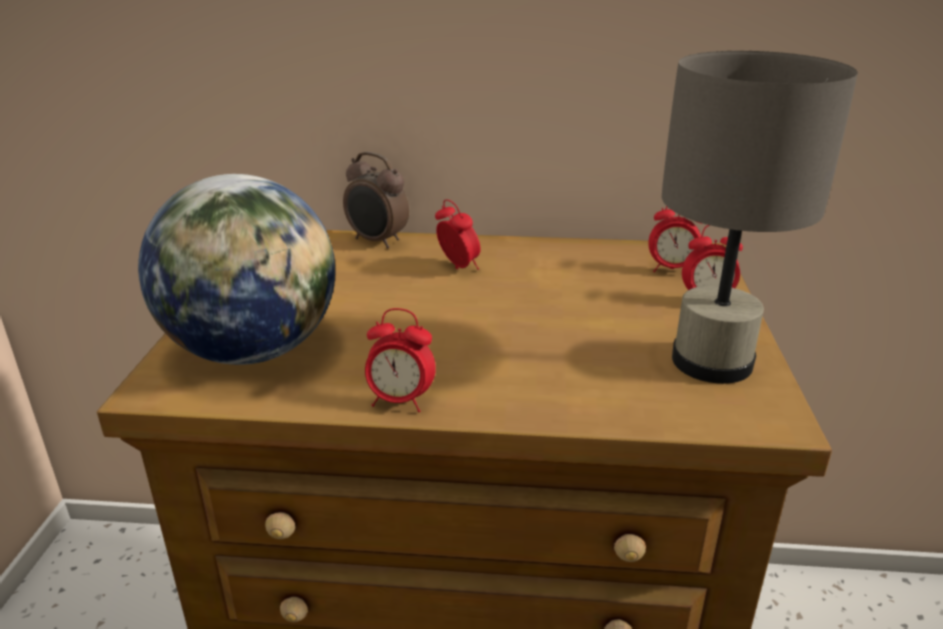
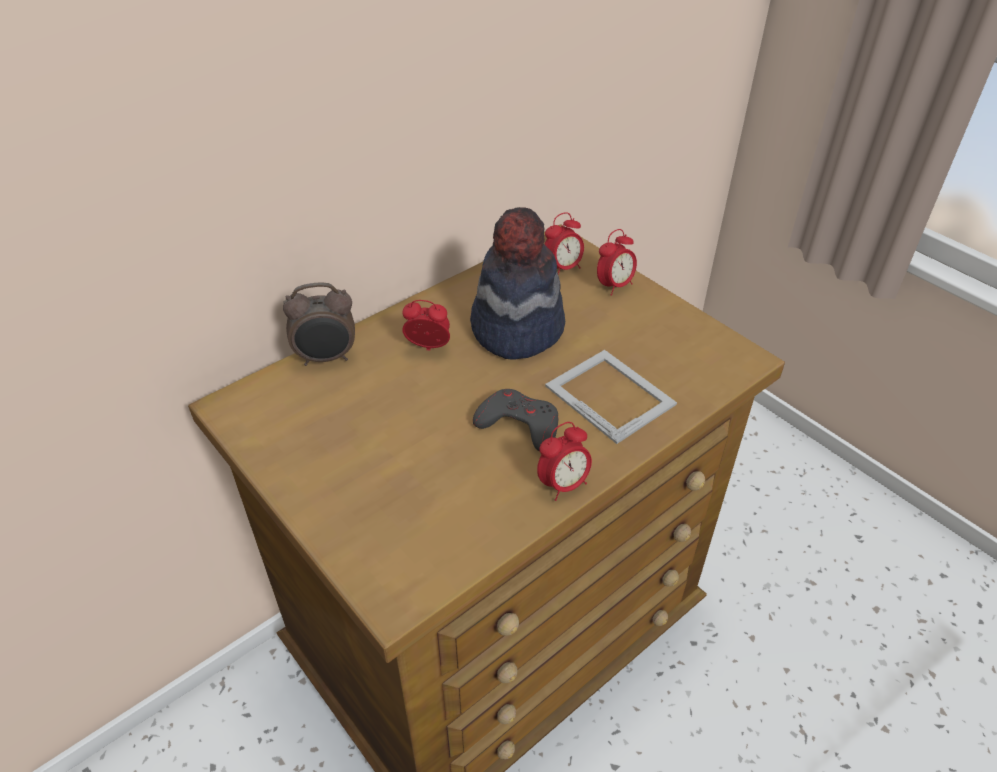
camera: 45 degrees left, 15 degrees up
(254, 350) = (408, 518): globe -> none
(440, 344) = (519, 424): none -> grey game controller
(554, 287) = (516, 327): none -> hat
(561, 367) = (609, 394): none -> picture frame
(712, 363) = (675, 336): grey table lamp -> none

